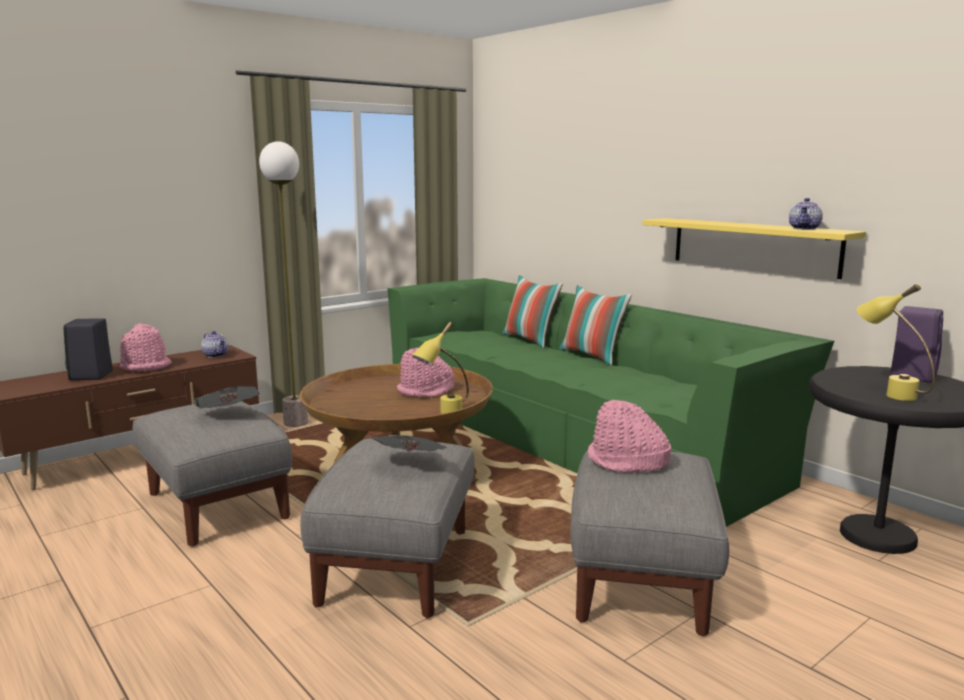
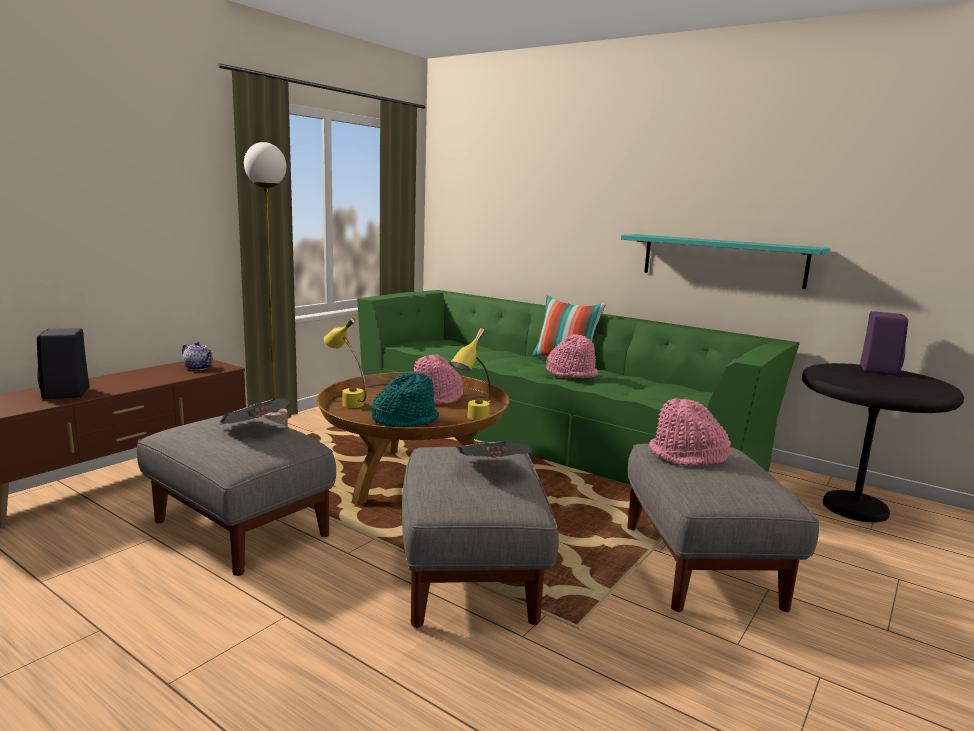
camera: 15 degrees left, 0 degrees up
(146, 366) = (125, 381): pink hat -> pink hat (572, 373)
(377, 411) = (405, 420): none -> turquoise hat
(530, 340) = (497, 348): pillow -> none
(753, 246) = (722, 260): yellow shelf -> turquoise shelf
(805, 229) = (779, 244): teapot -> none
(888, 393) = (880, 385): yellow table lamp -> yellow table lamp (347, 402)

